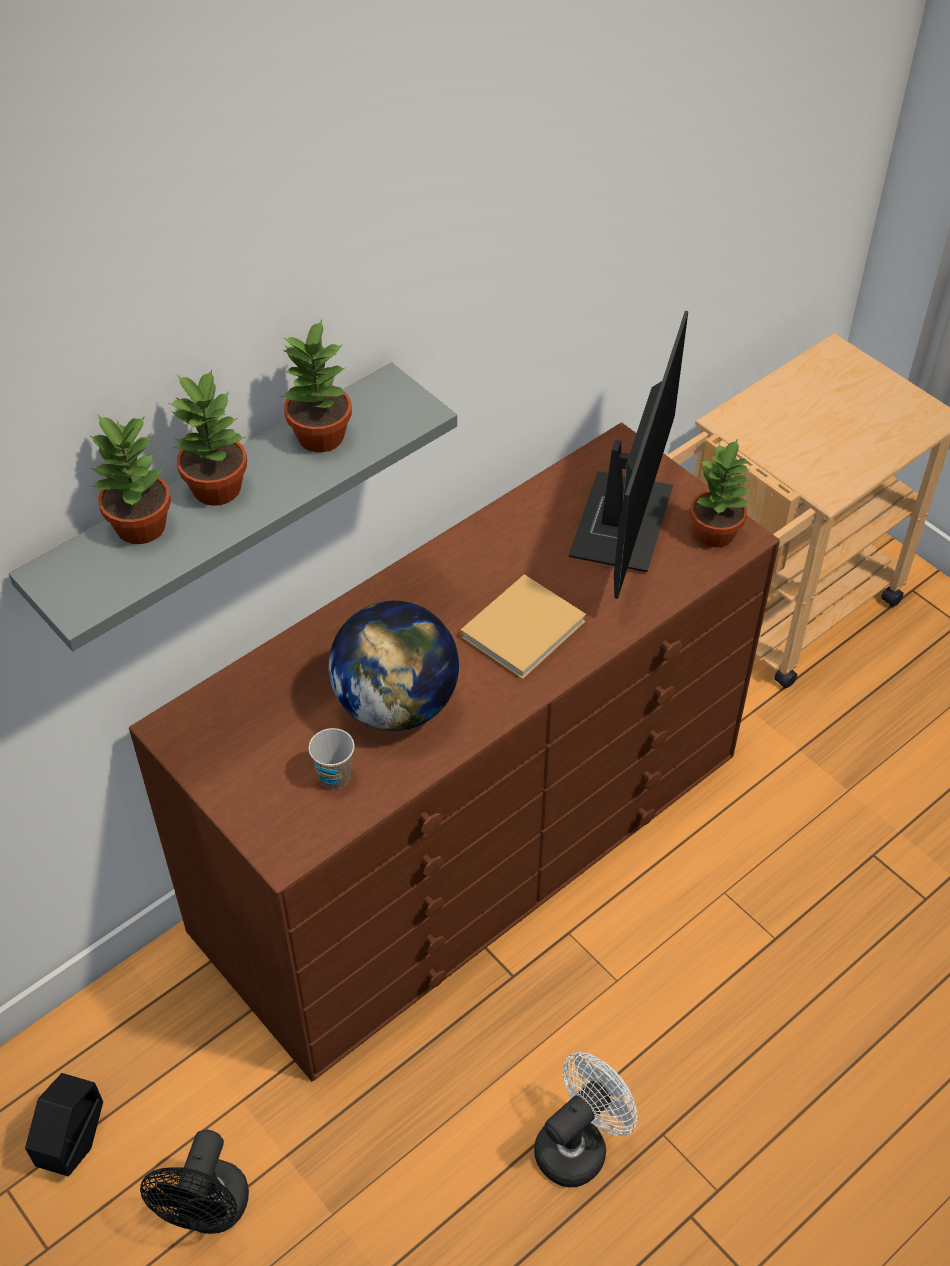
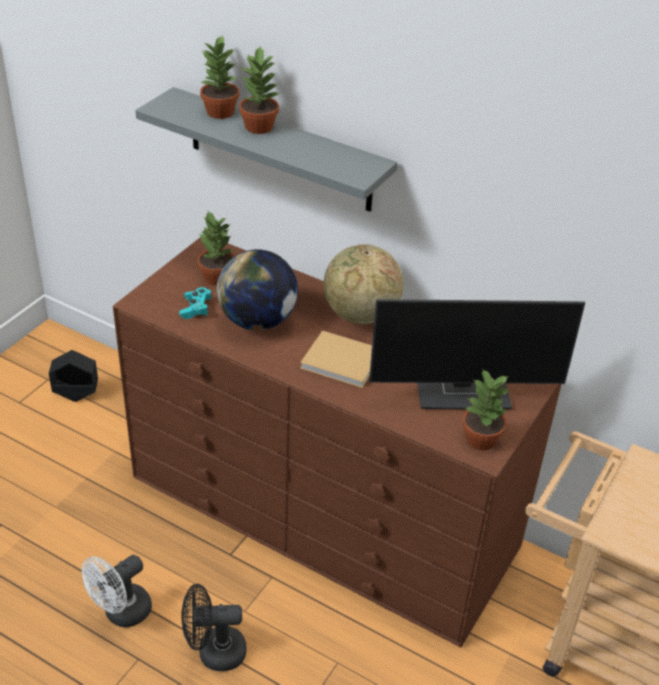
camera: 70 degrees right, 10 degrees down
(209, 1212) = (48, 455): black fan -> black fan (214, 652)
(319, 437) = (317, 149): potted plant -> potted plant (215, 277)
(335, 777) = (196, 309): cup -> turquoise game controller
(429, 582) = (360, 315): none -> globe
(578, 1144) = (121, 613): white fan -> white fan turned 105 degrees clockwise

